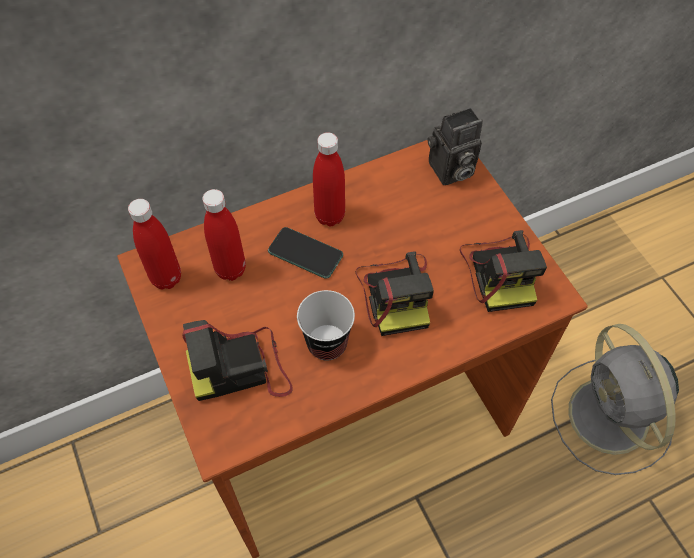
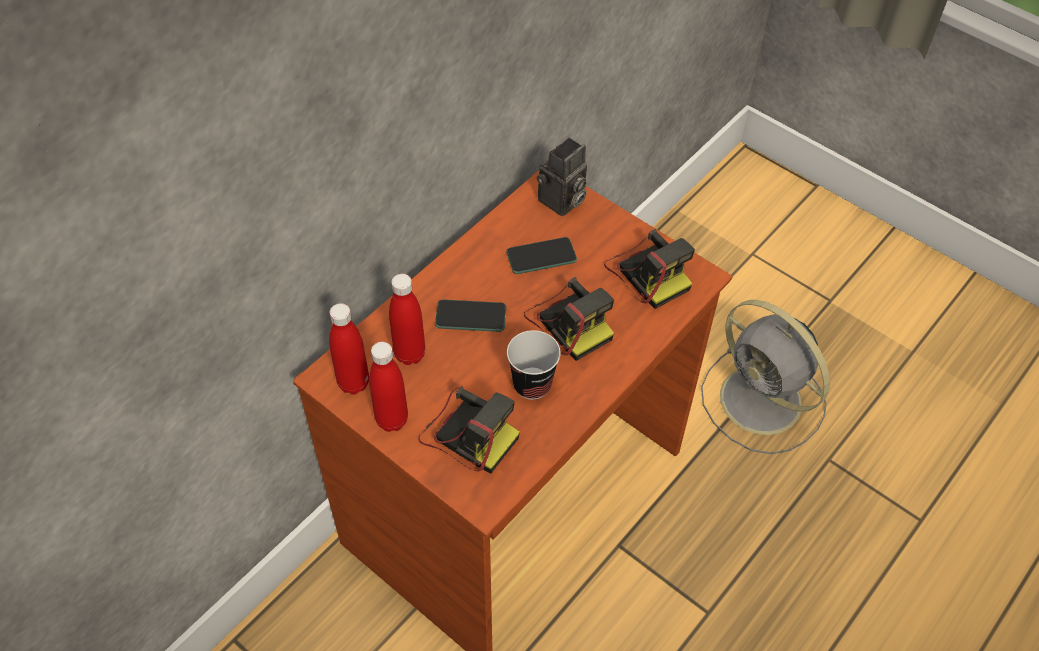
camera: 25 degrees left, 5 degrees down
(241, 368) = (468, 433): camera -> camera turned 105 degrees counterclockwise
(329, 216) = (475, 277): red bottle -> red bottle (392, 420)
(403, 218) = (541, 256): none -> phone

